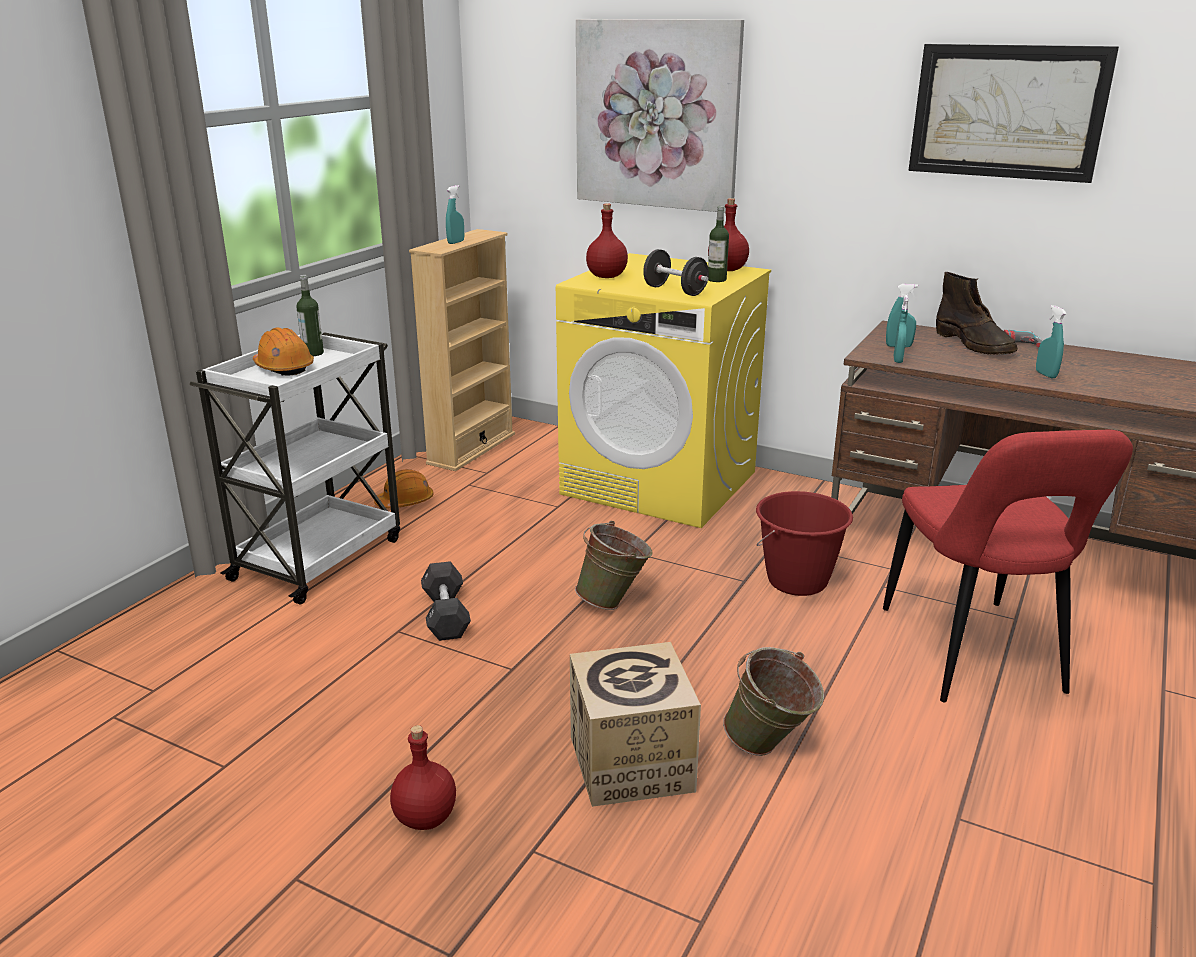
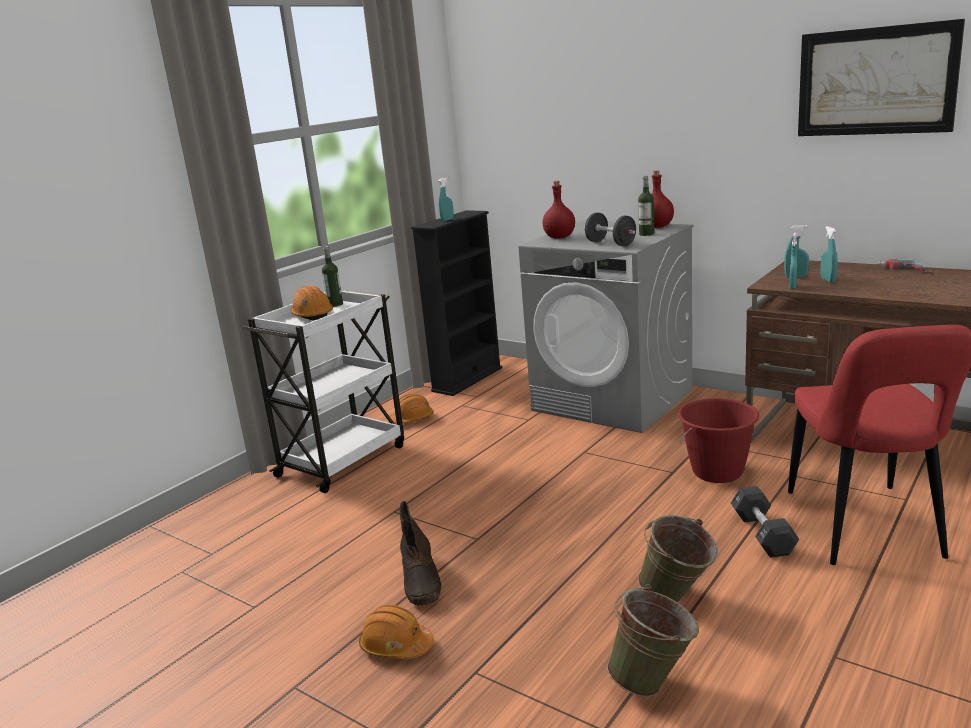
camera: 10 degrees right, 5 degrees down
(424, 817) = (396, 646): red bottle -> orange hard hat
(446, 615) = (432, 499): black dumbbell -> black dumbbell (762, 534)
(471, 449) = (467, 379): beige bookcase -> black bookcase
(614, 602) = (564, 489): green bucket -> green bucket (654, 682)
(631, 763) = (562, 609): cardboard box -> none
(656, 115) = (597, 112): picture -> none
(660, 483) = (613, 400): yellow washing machine -> grey washing machine
(974, 344) = (862, 272): brown boot -> brown boot (421, 579)
(1045, 374) = (920, 291): turquoise spray bottle -> turquoise spray bottle (828, 280)

